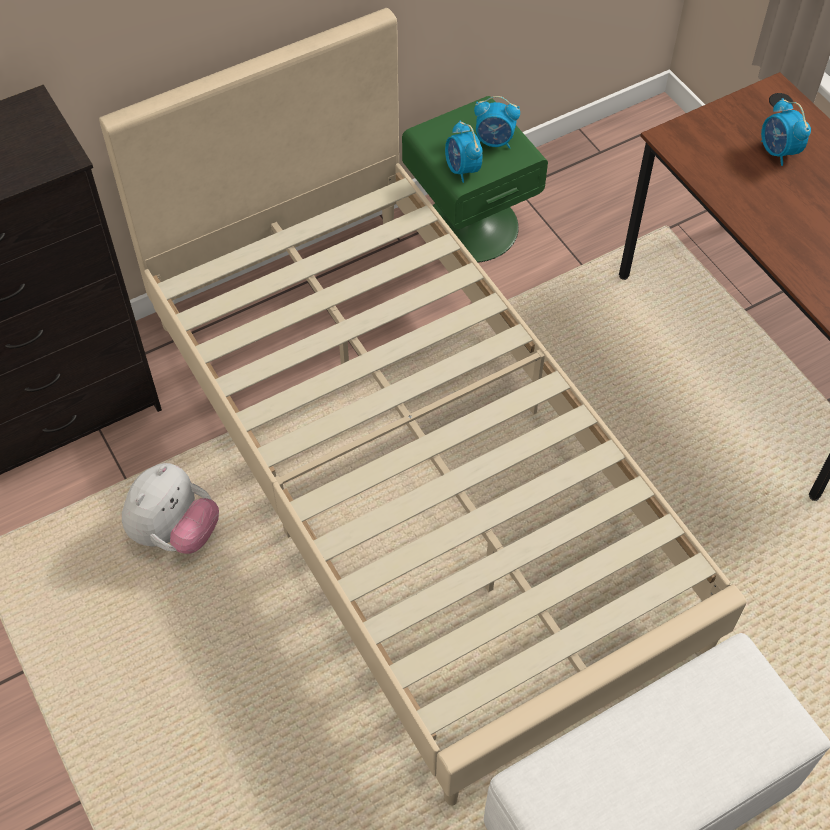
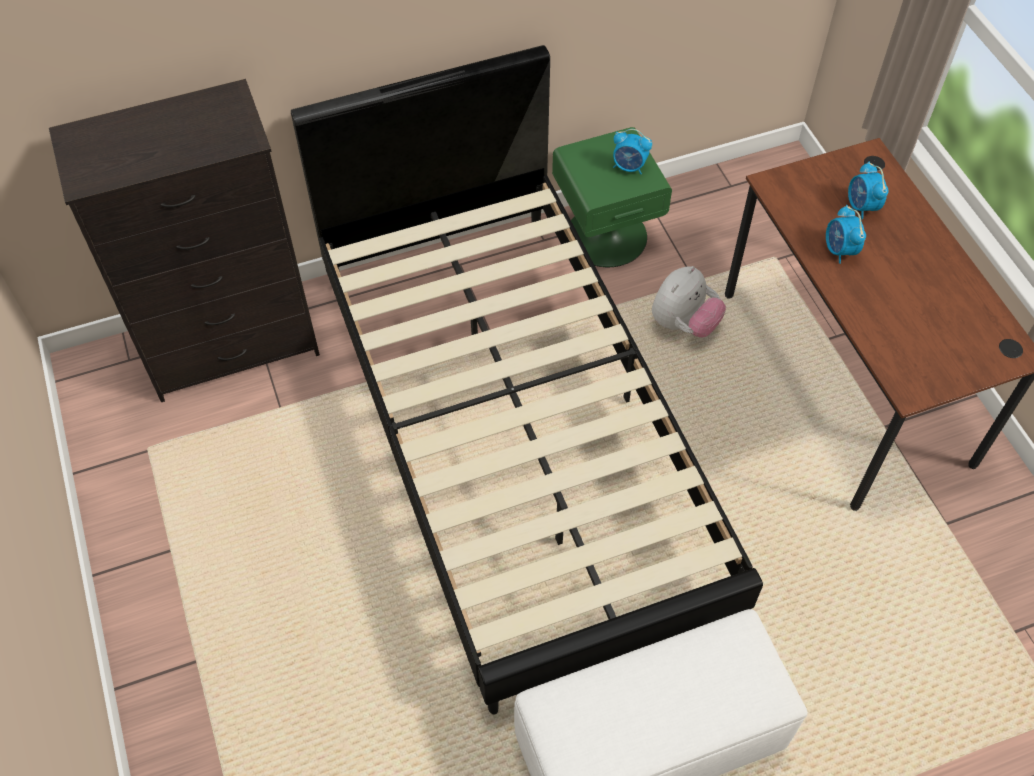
camera: 10 degrees right, 0 degrees up
(175, 532) = (311, 456): plush toy -> plush toy (683, 324)
(414, 472) = (517, 436): beige bed -> black bed
(462, 170) = (597, 187): alarm clock -> alarm clock (839, 250)

